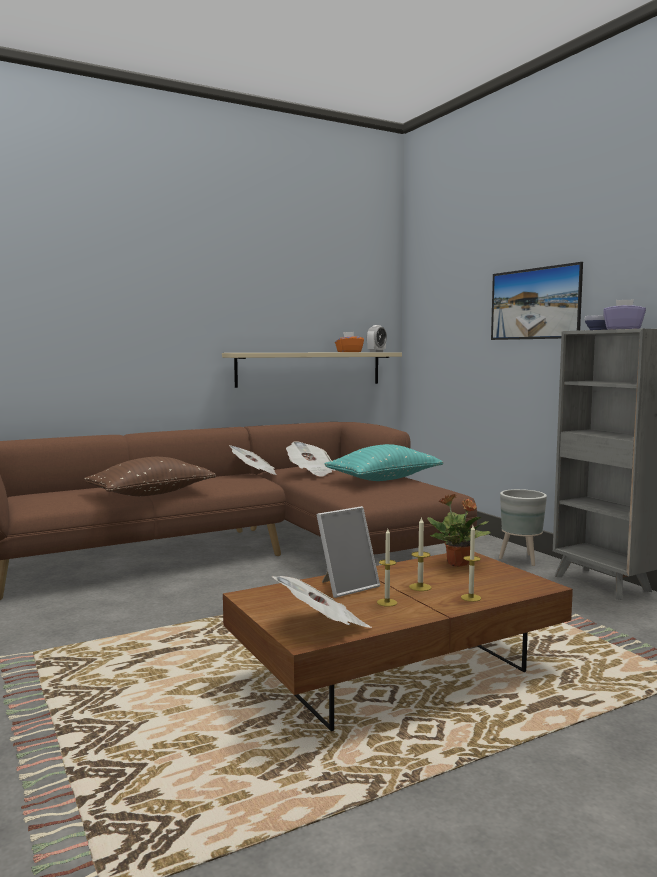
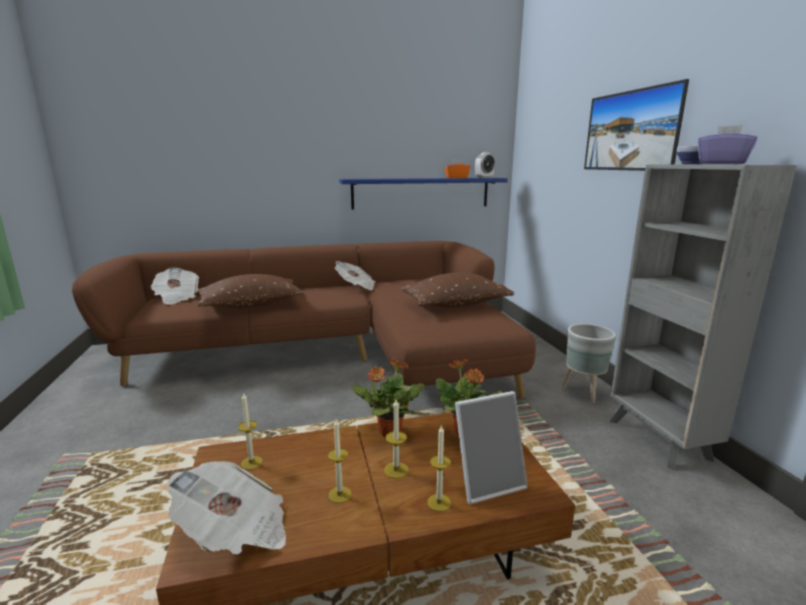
camera: 15 degrees right, 10 degrees up
(287, 596) = (251, 462): none -> candle
(309, 369) = (421, 193): beige shelf -> blue shelf
(311, 472) = (399, 290): newspaper -> newspaper (177, 297)
(346, 587) = (321, 456): picture frame -> picture frame (487, 481)
(384, 479) = (455, 305): turquoise pillow -> brown pillow
(392, 569) = (389, 432): none -> potted plant

